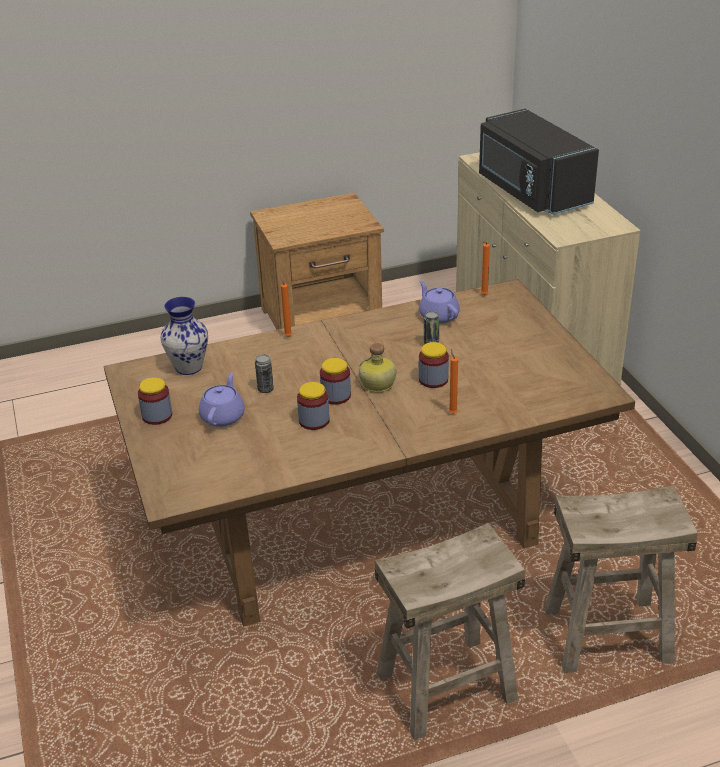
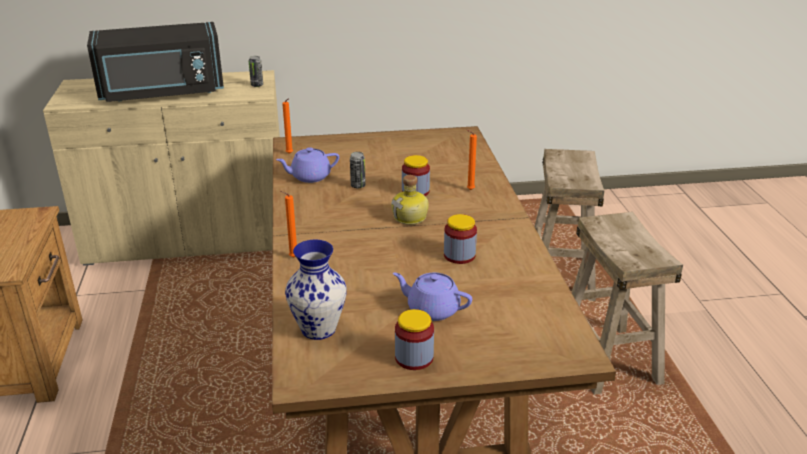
camera: 80 degrees left, 5 degrees down
(265, 389) = (391, 279): can -> can (257, 85)
(336, 396) = (421, 240): jar -> none

